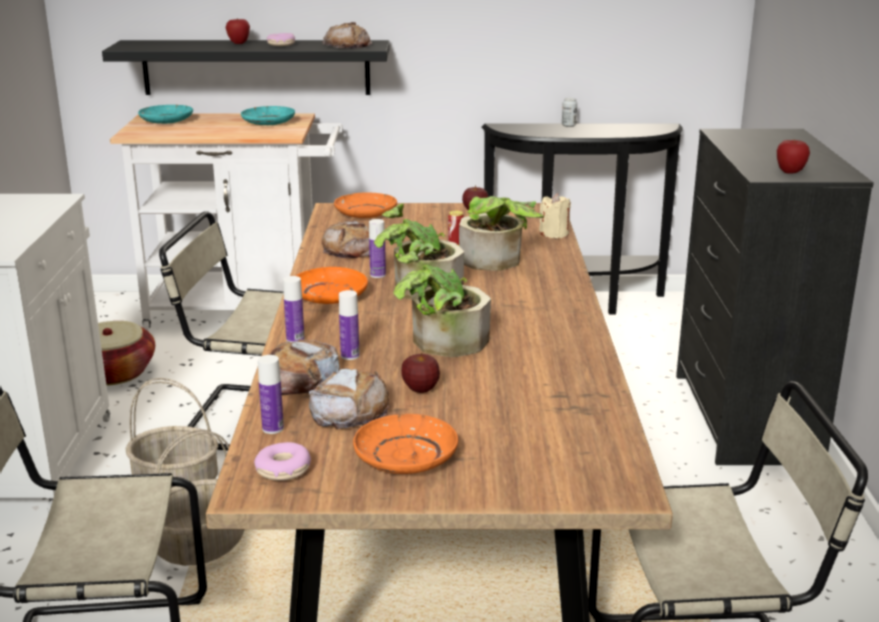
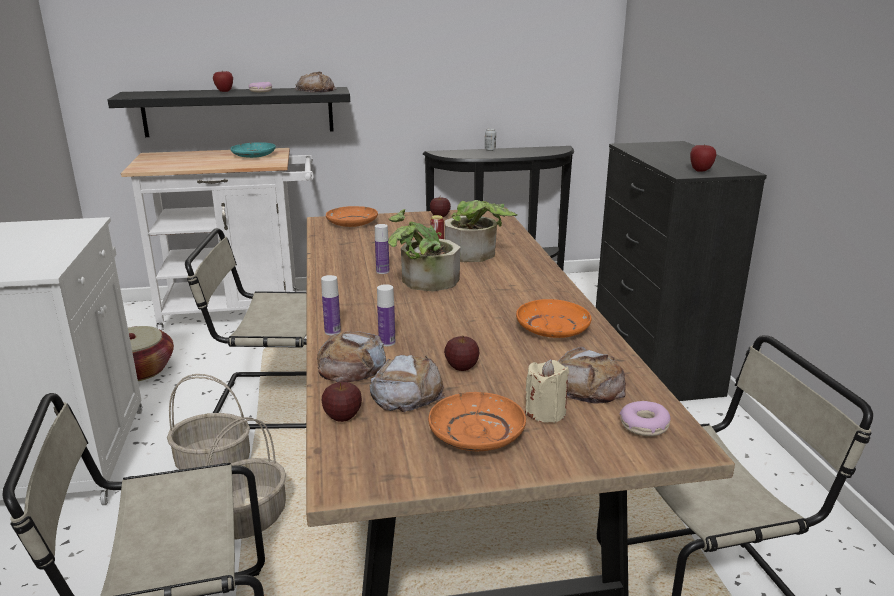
camera: 10 degrees left, 0 degrees up
(166, 120) = (166, 157): turquoise plate -> none
(273, 428) = (342, 417): bottle -> apple
(283, 470) = (368, 458): donut -> donut (644, 426)
(330, 295) = (348, 291): orange plate -> orange plate (553, 328)
(351, 249) = (351, 251): bread -> bread (588, 385)
(440, 343) = (461, 325): potted plant -> none
(554, 234) = (511, 230): beige candle -> beige candle (545, 412)

